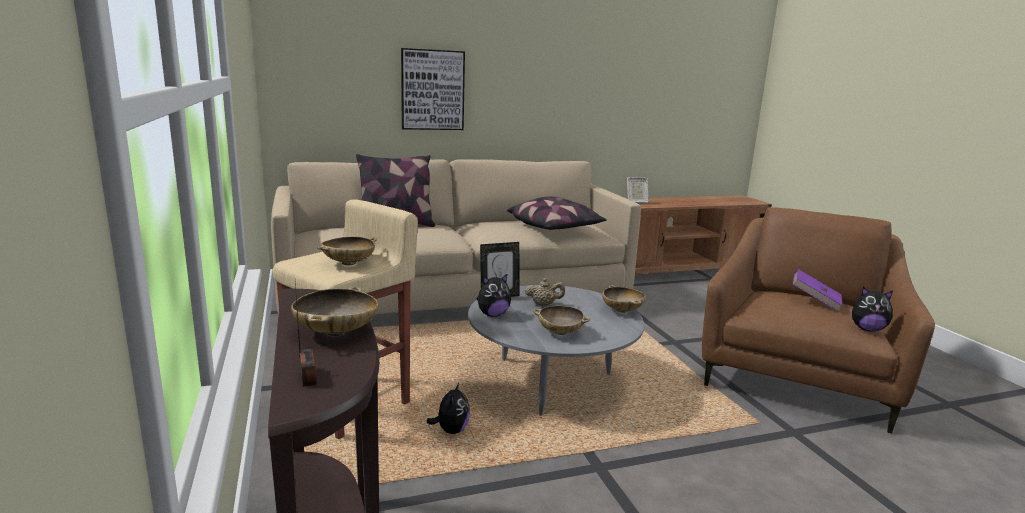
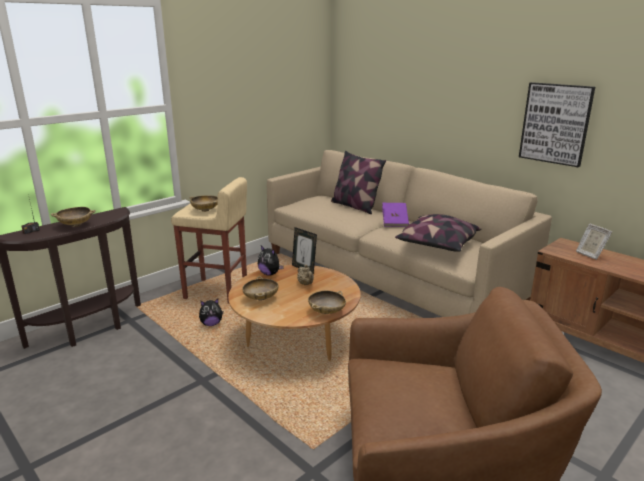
camera: 65 degrees right, 5 degrees up
(432, 90) = (425, 108): picture -> picture (555, 123)
(550, 382) = (295, 340): grey coffee table -> brown coffee table
(814, 301) = (435, 396): purple book -> purple book (394, 222)
(867, 329) = (395, 437): plush toy -> none

